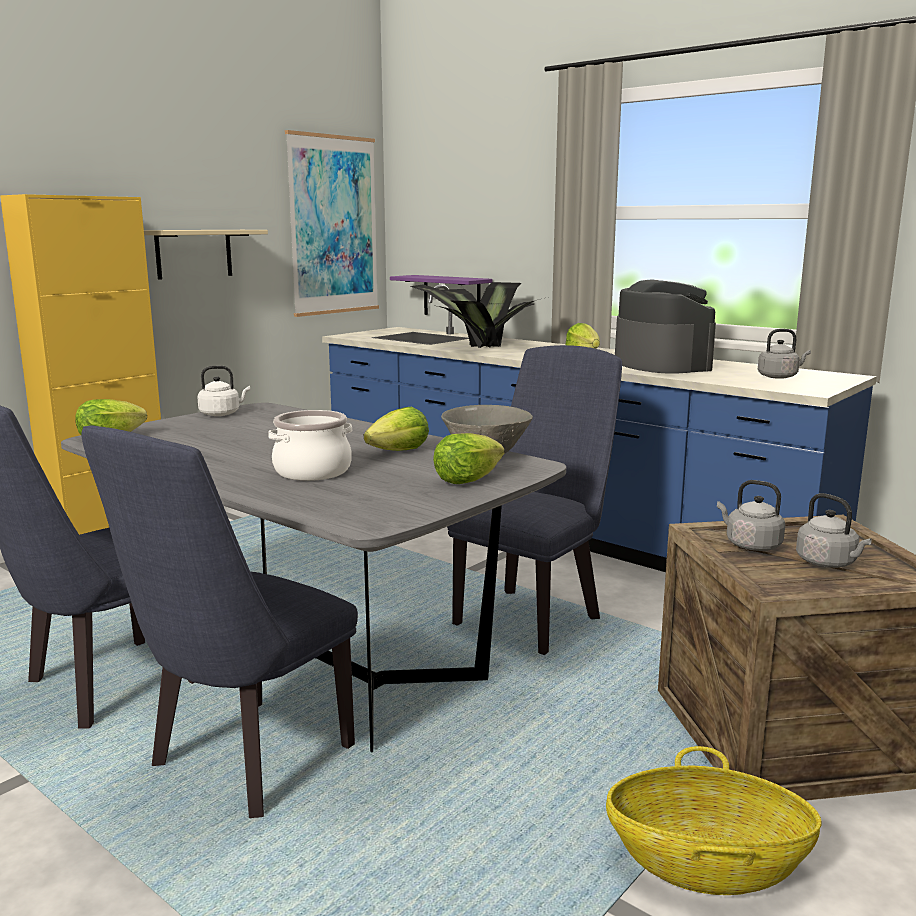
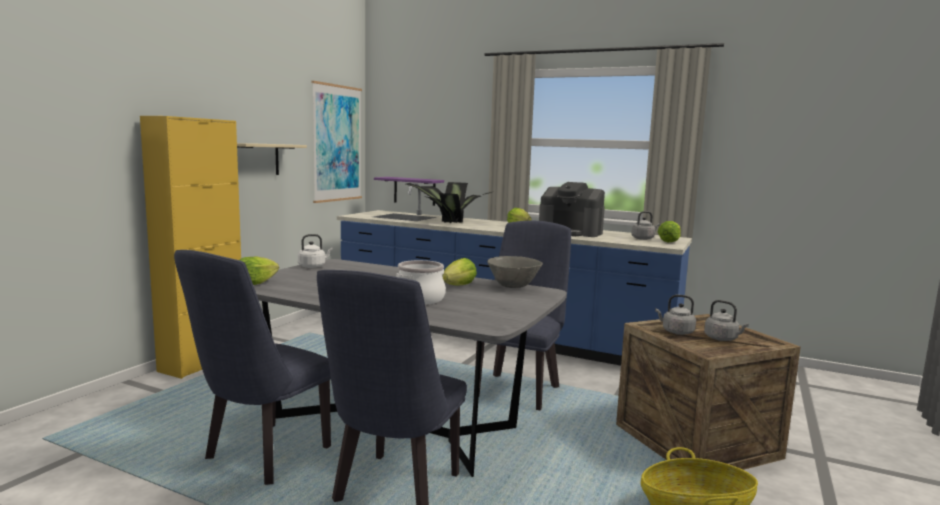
camera: 15 degrees left, 5 degrees down
(466, 480) = (519, 301): lettuce -> lettuce (669, 241)
(661, 364) = (571, 232): coffee machine -> coffee machine turned 150 degrees clockwise

